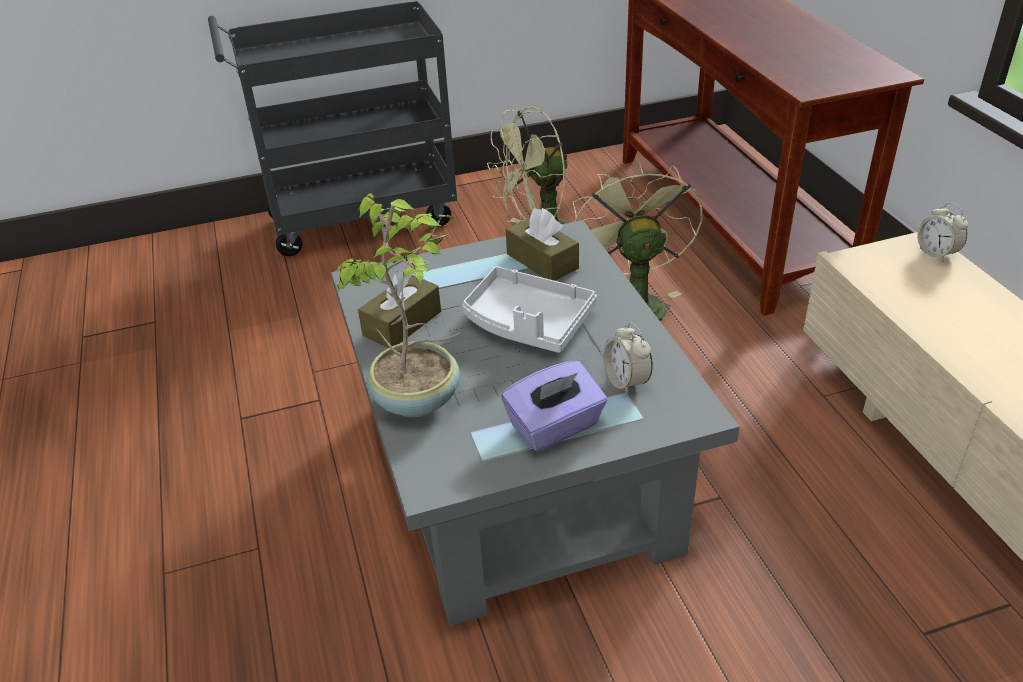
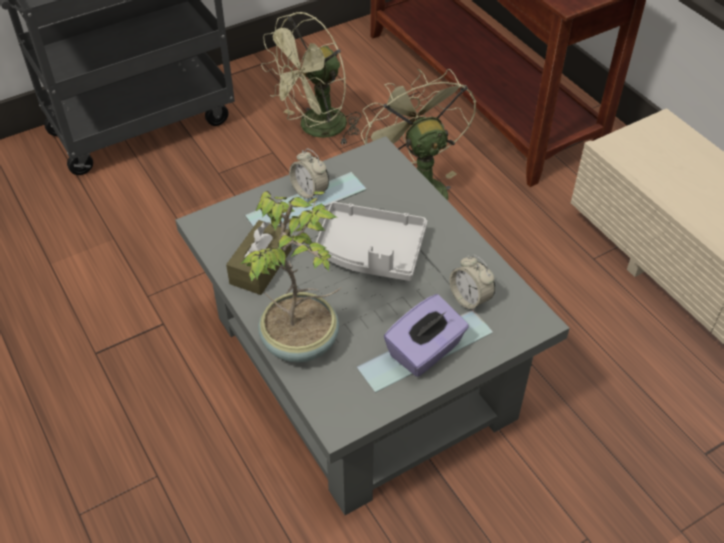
camera: 15 degrees left, 10 degrees up
(542, 261) = (364, 185): brown tissue box -> none
(936, 253) = (677, 132): alarm clock -> alarm clock (310, 192)

